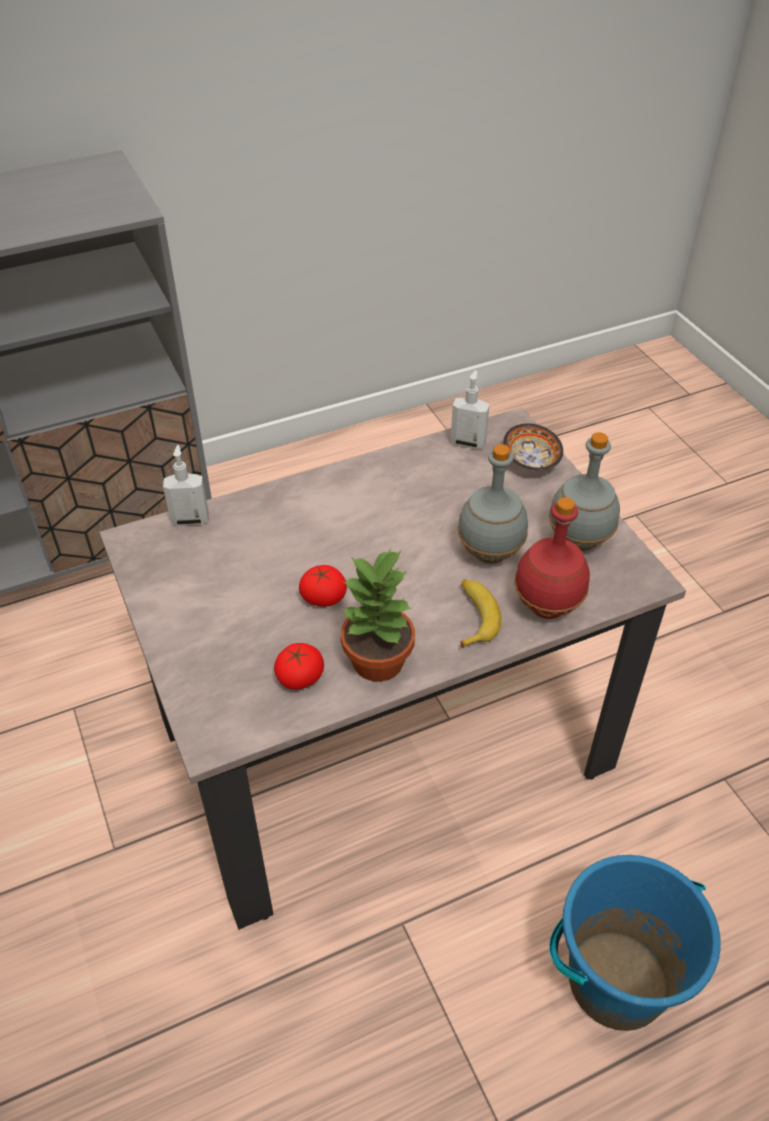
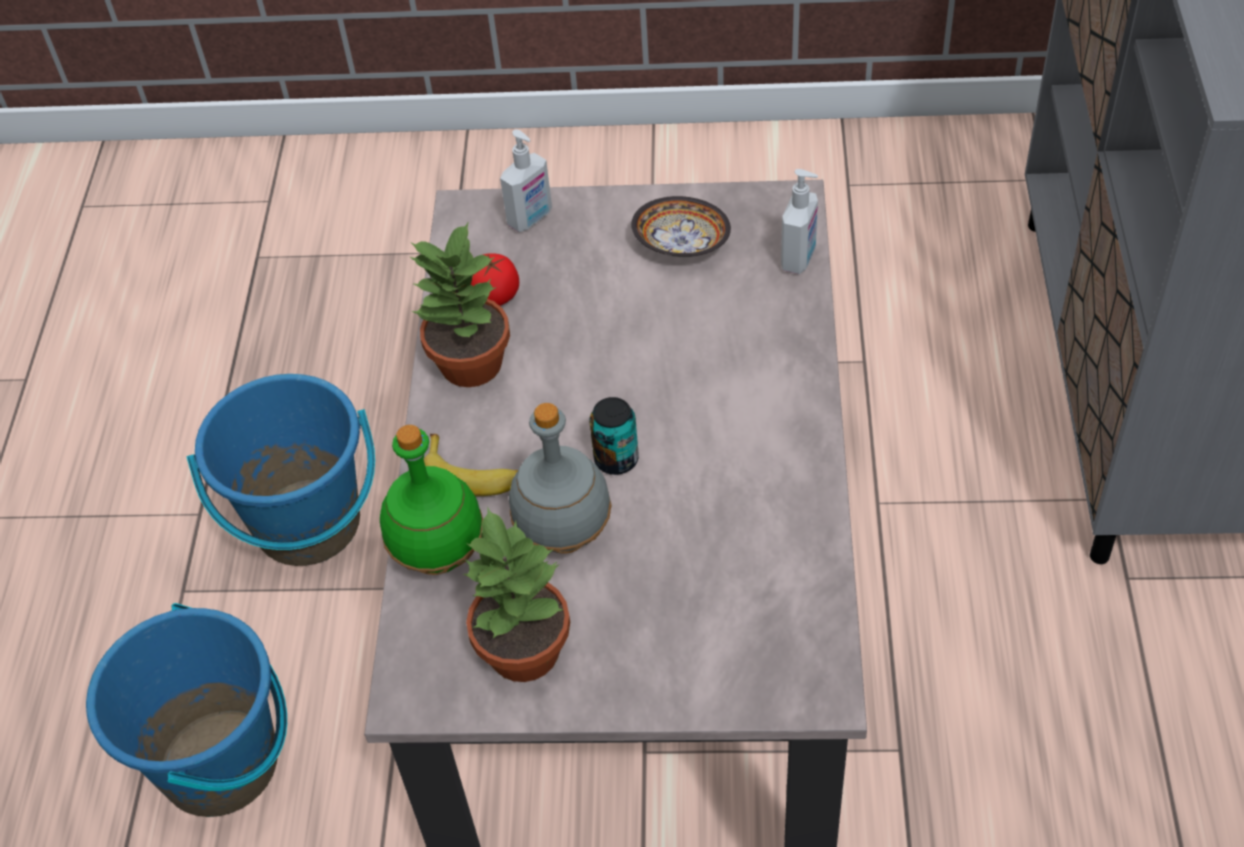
camera: 120 degrees right, 5 degrees up
(323, 597) = (595, 345): tomato -> none
(382, 1049) = (308, 524): none -> blue bucket
(416, 550) = (616, 459): none -> can
(468, 442) = (807, 609): soap dispenser -> soap dispenser (531, 219)
(530, 462) = (719, 671): bowl -> bowl (680, 244)
(548, 607) = (438, 557): red bottle -> green bottle
(579, 542) = (522, 649): grey bottle -> potted plant

